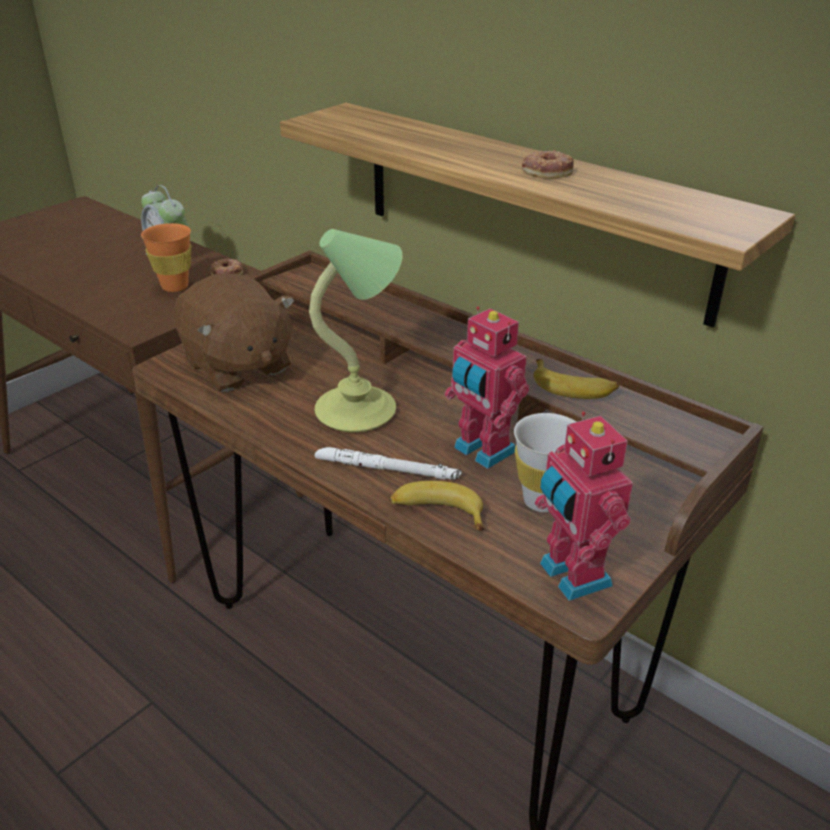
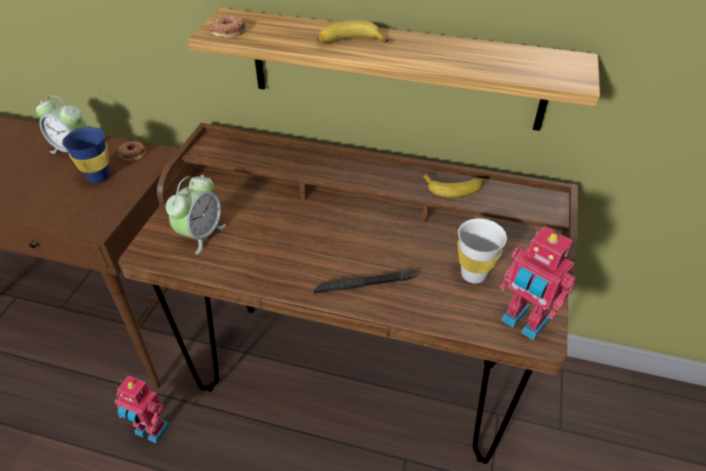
camera: 25 degrees left, 10 degrees up
(175, 286) = (98, 177): orange cup -> blue cup
(237, 366) = (201, 235): brown plush toy -> alarm clock
(359, 411) = (315, 244): table lamp -> none
(387, 469) = (365, 285): white flashlight -> black flashlight
(437, 512) = (418, 306): banana -> banana (349, 42)
(482, 451) = (414, 250): toy robot -> toy robot (151, 430)
(547, 171) = (425, 49): donut -> donut (228, 31)

